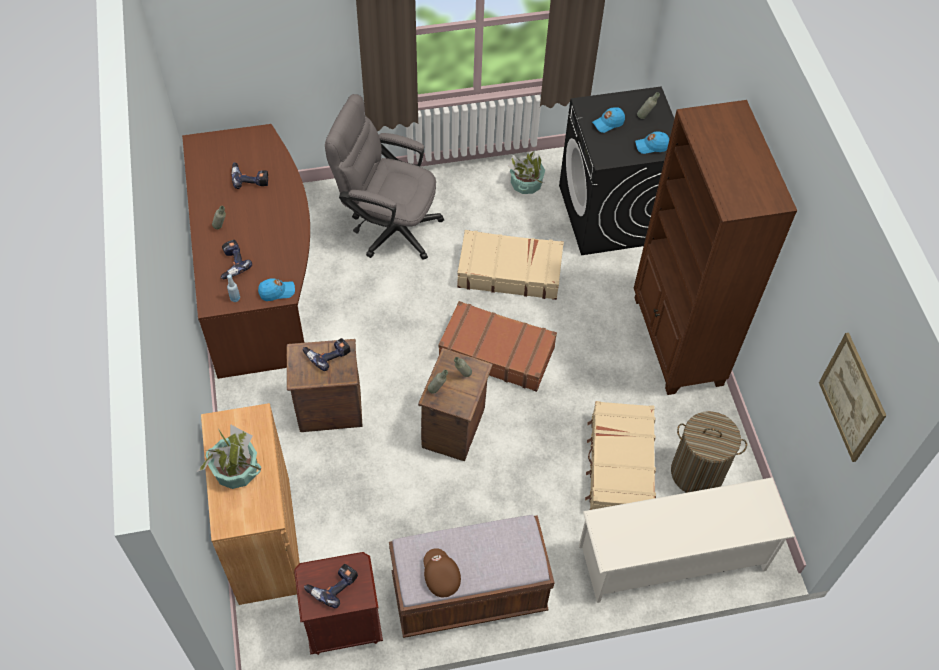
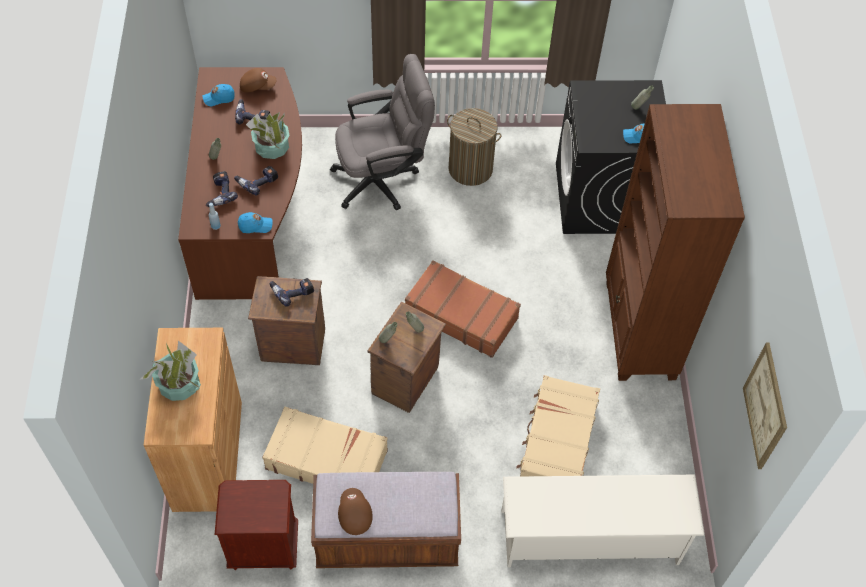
camera: 10 degrees right, 0 degrees up
(248, 147) = (257, 86): none -> brown cap
(332, 585) = (250, 506): power drill -> power drill (257, 181)
(388, 226) = (383, 179): grey office chair -> grey office chair turned 135 degrees clockwise
(509, 271) = (490, 239): beige suitcase -> beige suitcase (326, 458)
(526, 184) = (524, 157): potted plant -> potted plant (272, 147)
(608, 123) = (601, 109): blue cap -> blue cap (219, 98)
(697, 472) = (631, 459): laundry basket -> laundry basket (470, 169)

